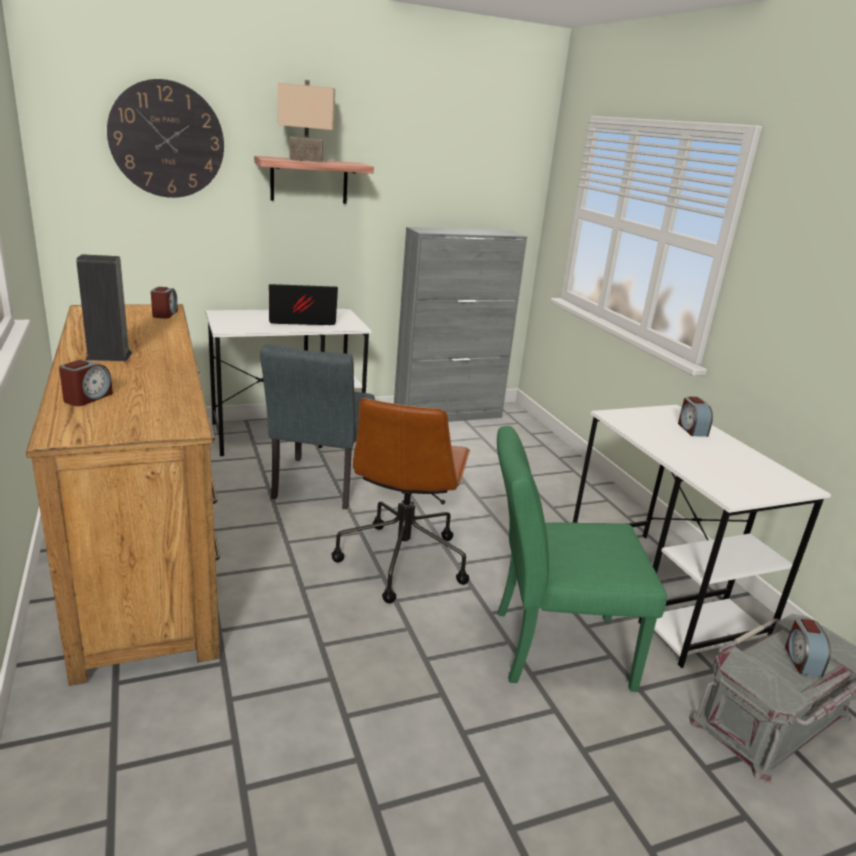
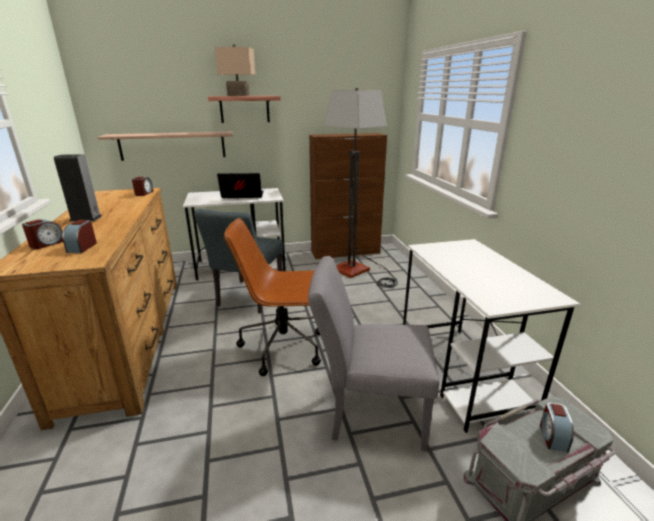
camera: 10 degrees right, 0 degrees up
(167, 140) = (154, 90): wall clock -> none
(187, 232) = (172, 145): none -> shelf
(402, 559) = (285, 347): brown office chair -> brown office chair turned 75 degrees clockwise
(448, 414) = (345, 252): grey cabinet -> brown cabinet
(479, 447) = (360, 272): none -> floor lamp
(549, 647) = (369, 413): green chair -> grey chair
(691, 429) = (479, 256): alarm clock -> alarm clock (82, 247)

